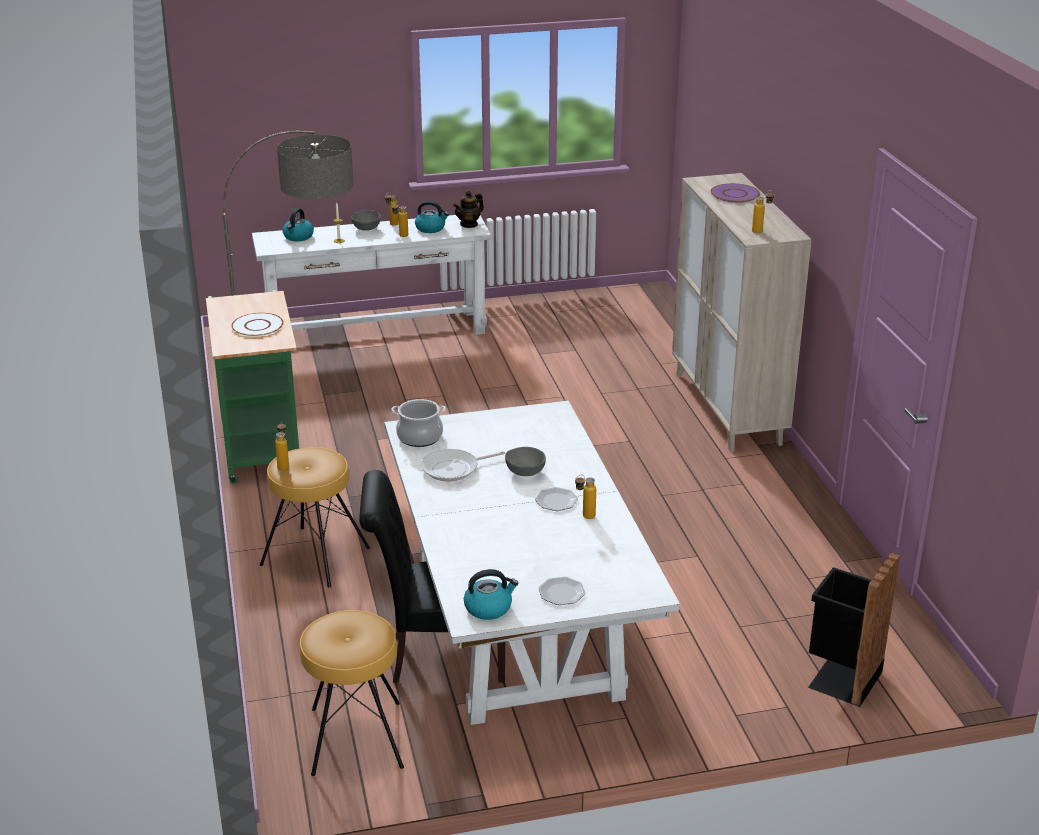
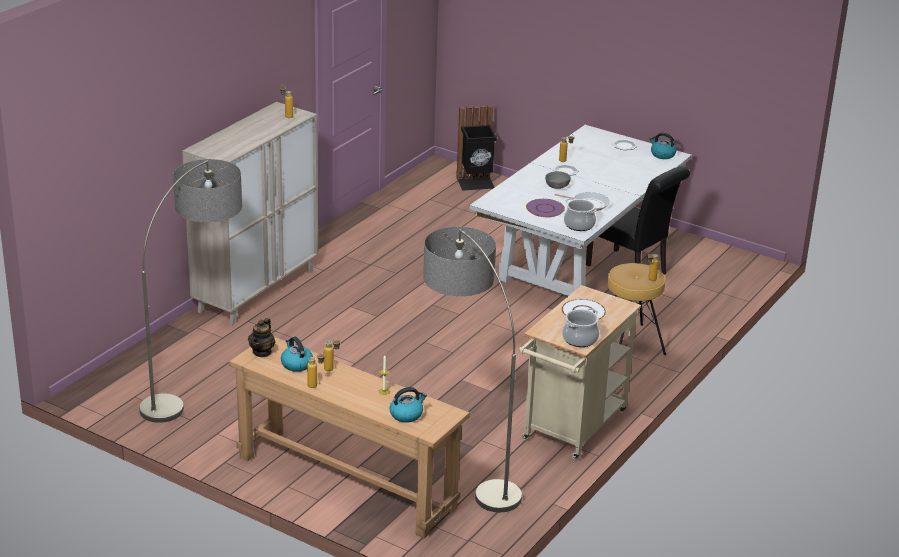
camera: 135 degrees left, 0 degrees up
(228, 305) = (579, 339): none -> cooking pot
(260, 445) = (571, 430): green cart -> beige cart
(355, 738) = (709, 264): brown stool -> none
(367, 228) = (340, 392): grey bowl -> none
(377, 332) = (346, 482): white console table -> brown console table
(469, 224) = (262, 352): teapot -> teapot turned 105 degrees clockwise
(594, 329) = (199, 387): none -> floor lamp
(734, 194) = (231, 140): purple plate -> purple plate (545, 209)

